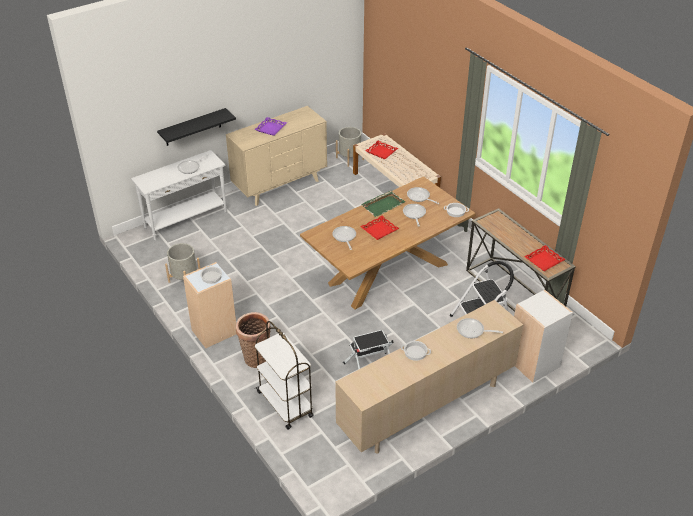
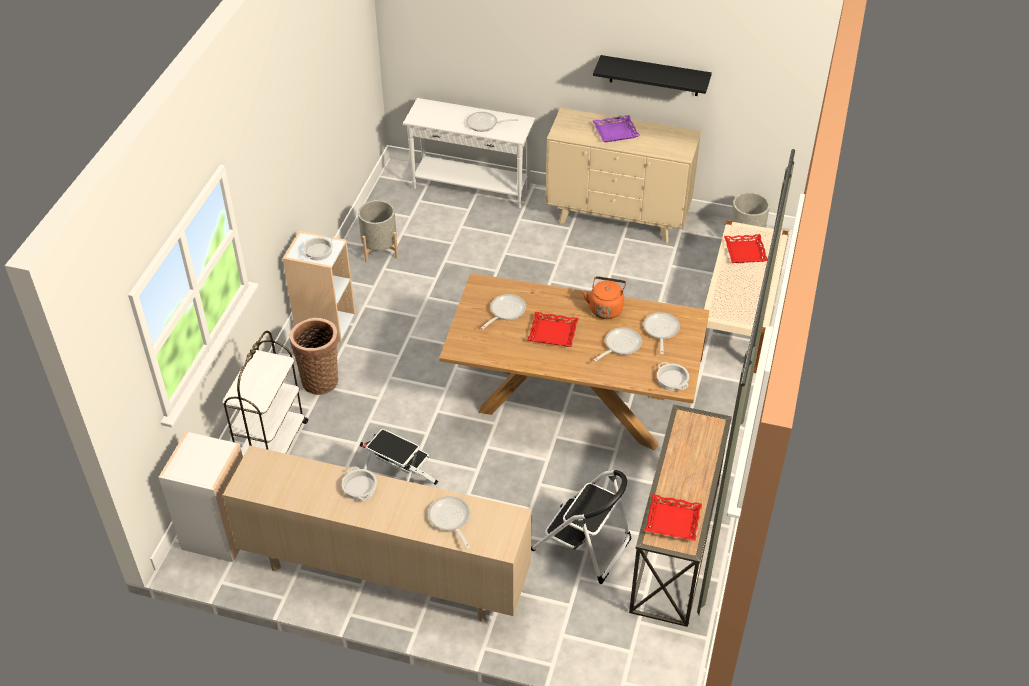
camera: 50 degrees right, 5 degrees up
(193, 127) = (515, 75): black shelf -> black shelf (654, 76)
(383, 205) = (606, 308): green tray -> orange kettle
(533, 363) = (563, 639): bookcase -> bookcase (219, 532)

